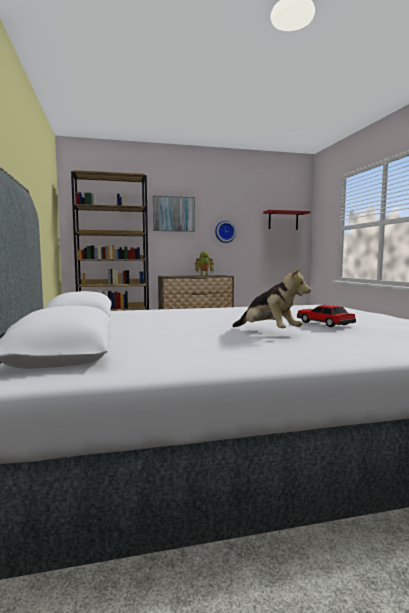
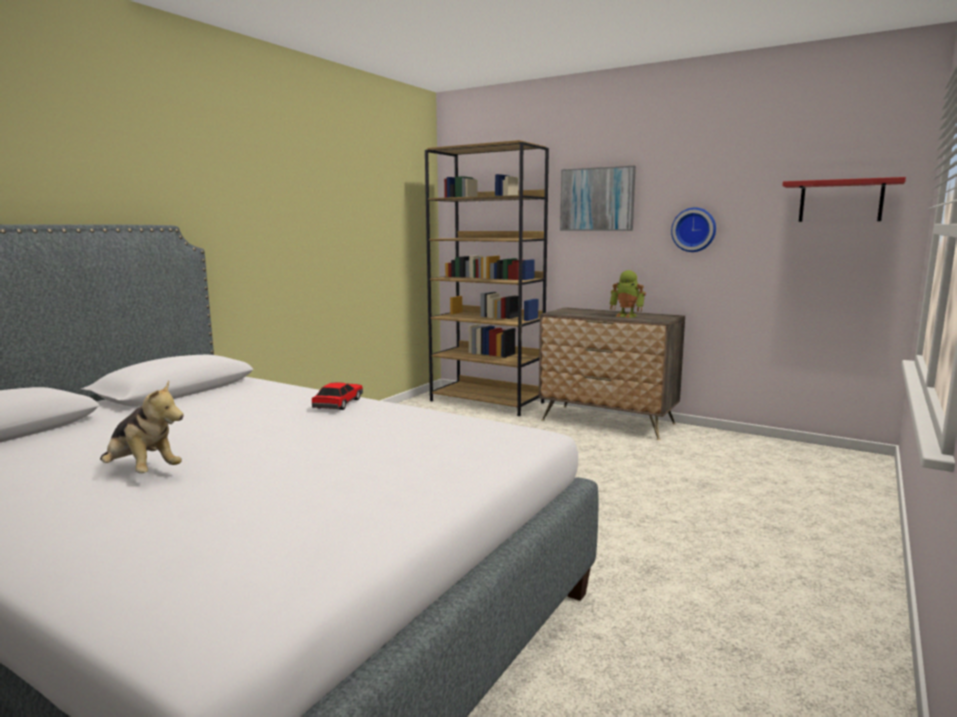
camera: 45 degrees right, 5 degrees up
(268, 332) = (141, 471): plush toy -> plush toy turned 60 degrees counterclockwise
(324, 323) = (241, 479): toy car -> toy car (339, 403)

